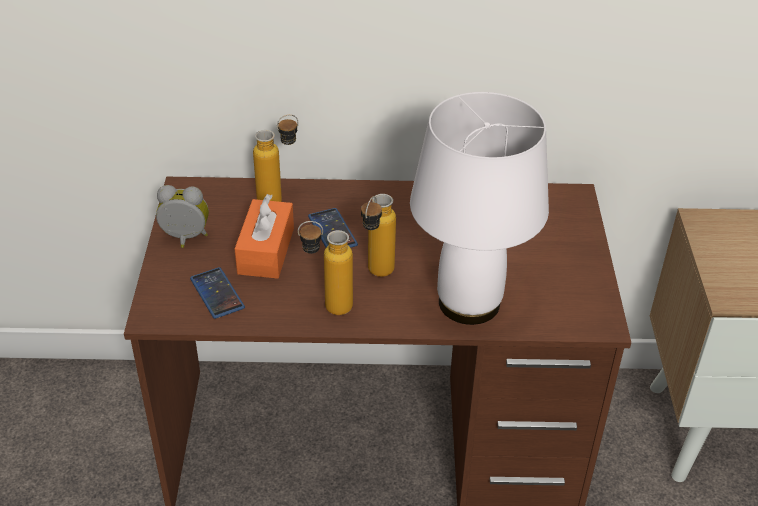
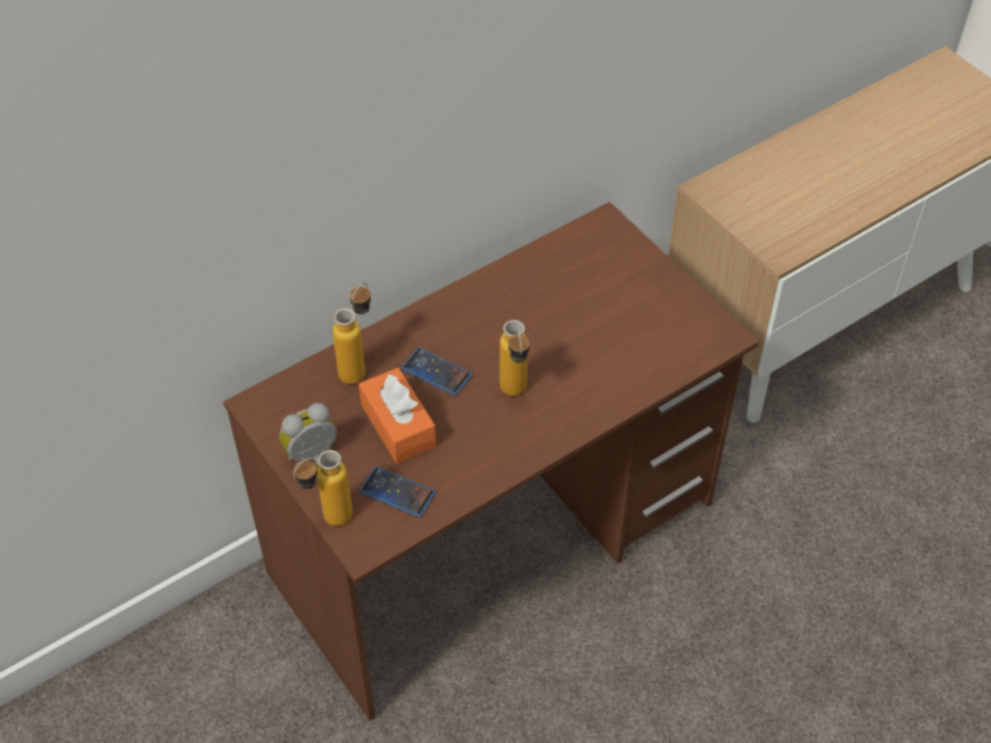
camera: 35 degrees left, 10 degrees up
(327, 307) = (503, 449): bottle -> bottle (328, 521)
(470, 303) = (612, 376): white table lamp -> none

